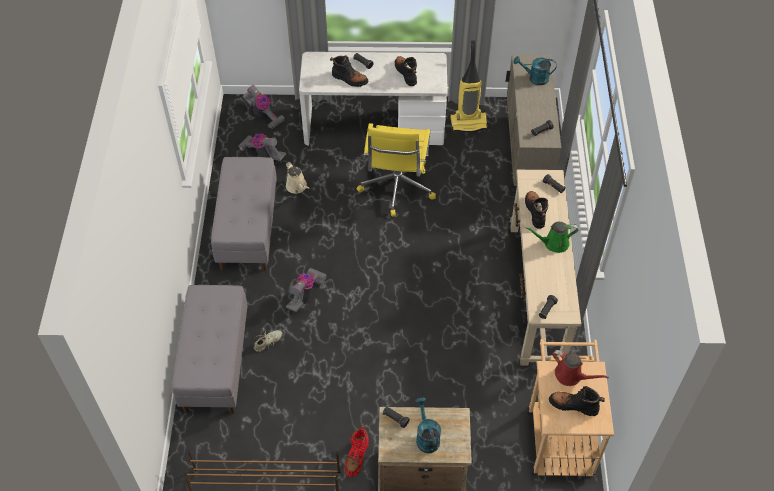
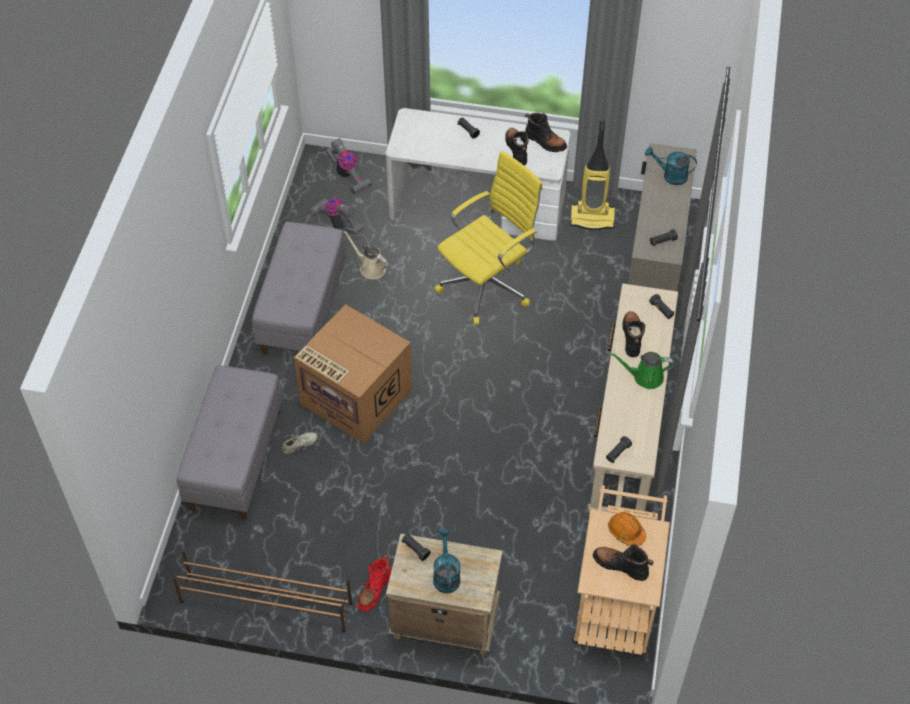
camera: 10 degrees right, 0 degrees up
(297, 187) = (370, 268): beige watering can -> beige watering can turned 150 degrees clockwise
(306, 295) = (354, 397): vacuum cleaner -> cardboard box
(349, 79) = (448, 148): black boot -> black boot (545, 141)
(396, 187) = (488, 285): yellow office chair -> yellow office chair turned 150 degrees counterclockwise
(571, 375) = (626, 531): red watering can -> orange hard hat

